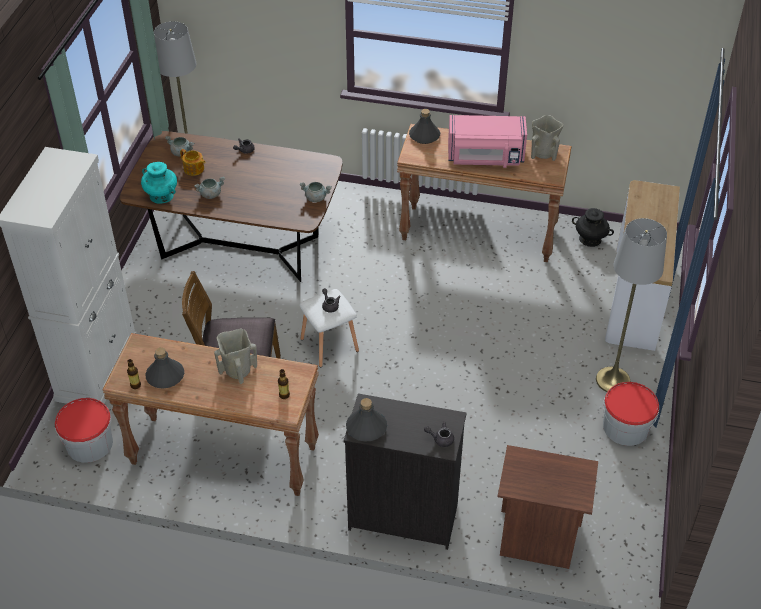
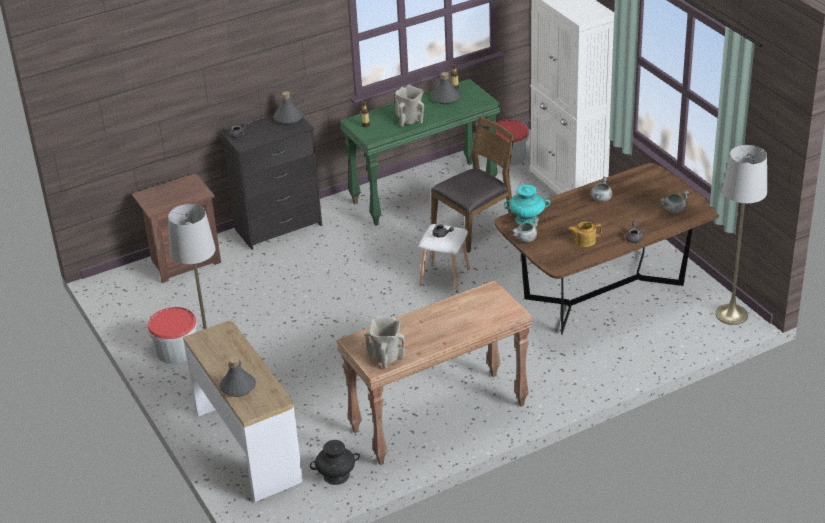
camera: 140 degrees right, 10 degrees down
(161, 195) = (632, 179): turquoise vase -> turquoise vase (527, 219)
(194, 169) = (643, 206): teapot -> teapot (584, 241)
(222, 456) = (424, 192): brown console table -> green console table
(424, 136) = (504, 312): grey bottle -> grey bottle (238, 387)
(485, 158) = (429, 324): pink microwave -> none

